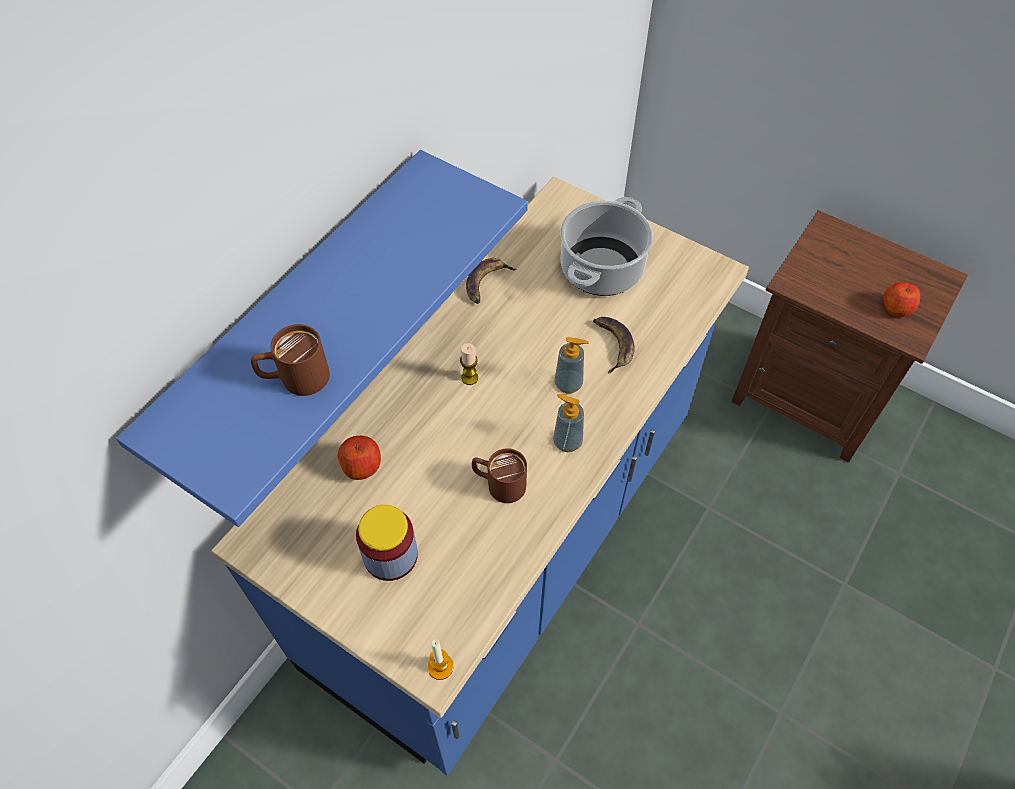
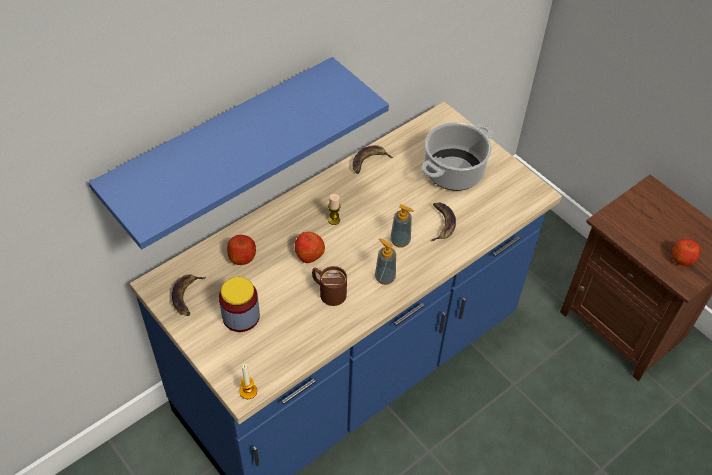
camera: 15 degrees right, 5 degrees down
(294, 378) = (202, 174): brown mug -> none
(303, 547) = (187, 296): none -> banana
(453, 436) = (309, 254): none -> apple

